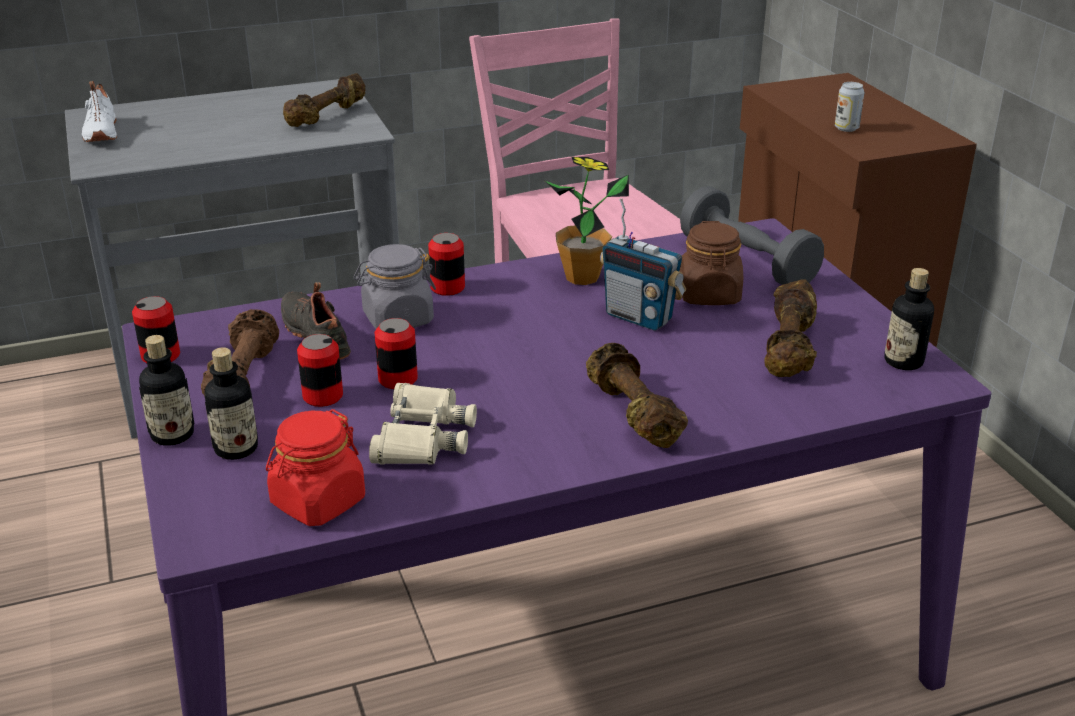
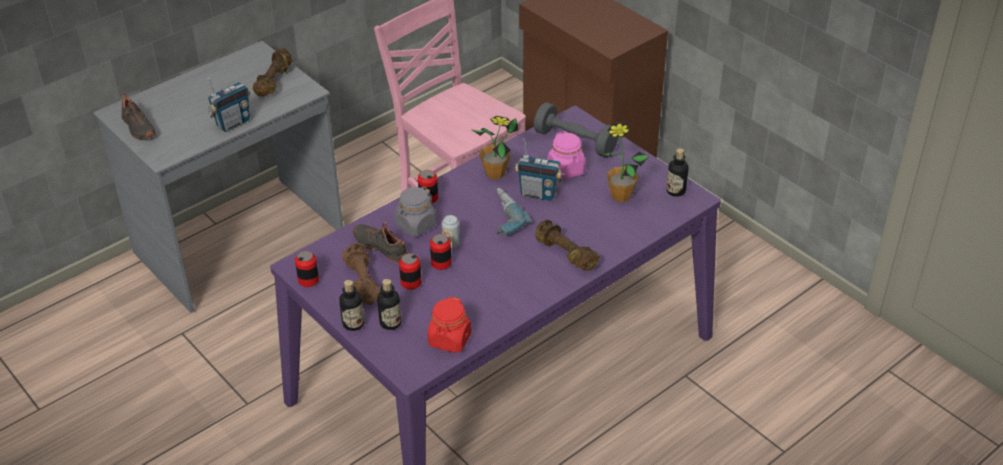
camera: 20 degrees left, 10 degrees up
(100, 132) = (137, 128): white shoe -> black shoe
(228, 147) = (233, 123): none -> radio
(422, 436) = (474, 292): beige binoculars -> none
(551, 336) = (501, 217): none -> power drill
(709, 295) = (566, 170): brown jar -> pink jar
(791, 348) = (621, 195): brown dumbbell -> potted plant
(846, 128) = (594, 32): can -> can (451, 243)

